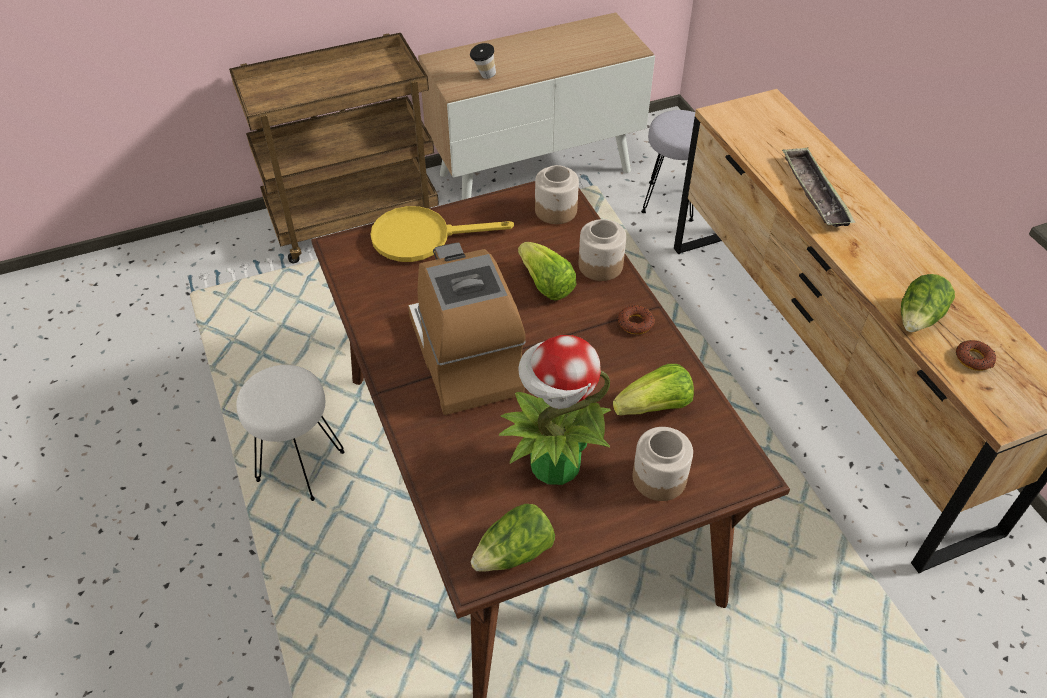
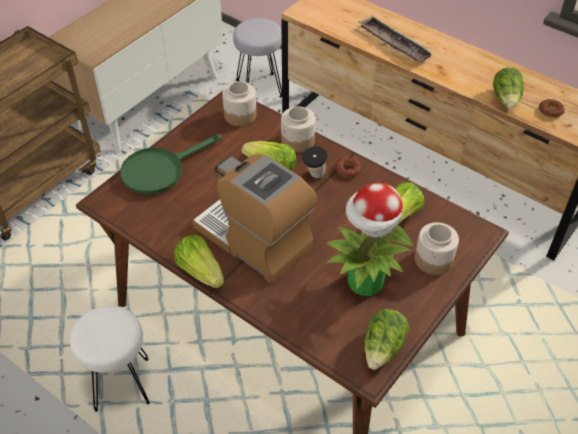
camera: 30 degrees left, 0 degrees up
(380, 366) = (200, 271): none -> lettuce
(422, 237) = (160, 170): yellow frying pan -> green frying pan
(483, 76) = (106, 39): cup -> cup (314, 176)

